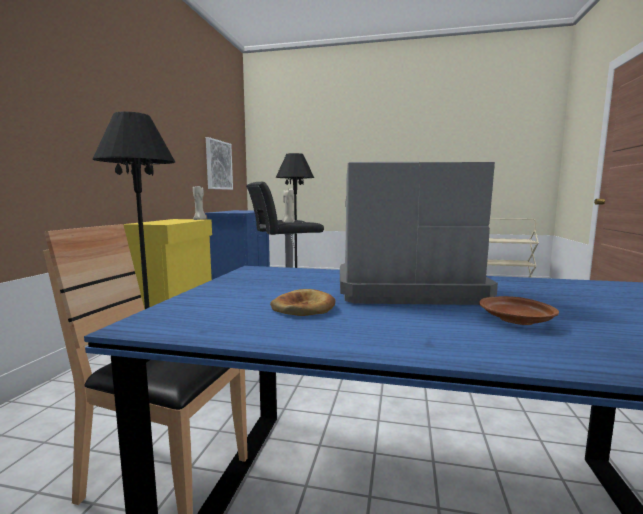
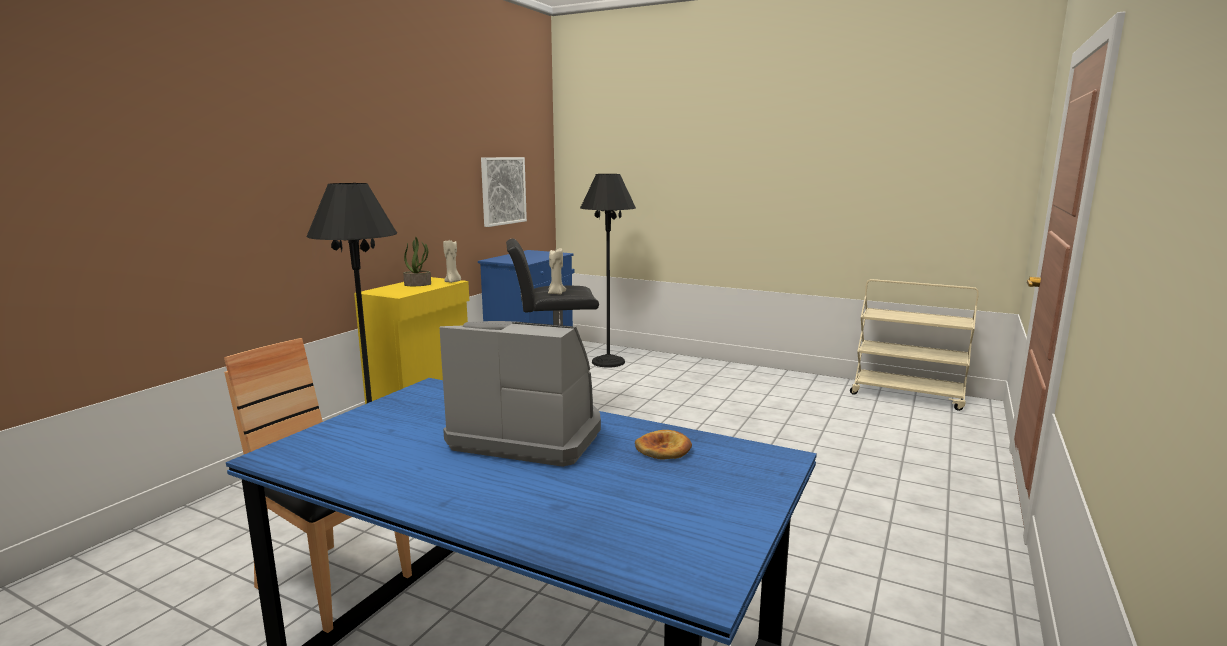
camera: 15 degrees right, 5 degrees up
(173, 221) = (418, 284): none -> potted plant
(304, 308) = (405, 451): bread -> bread (664, 449)
(516, 320) = (555, 489): brown plate -> none

